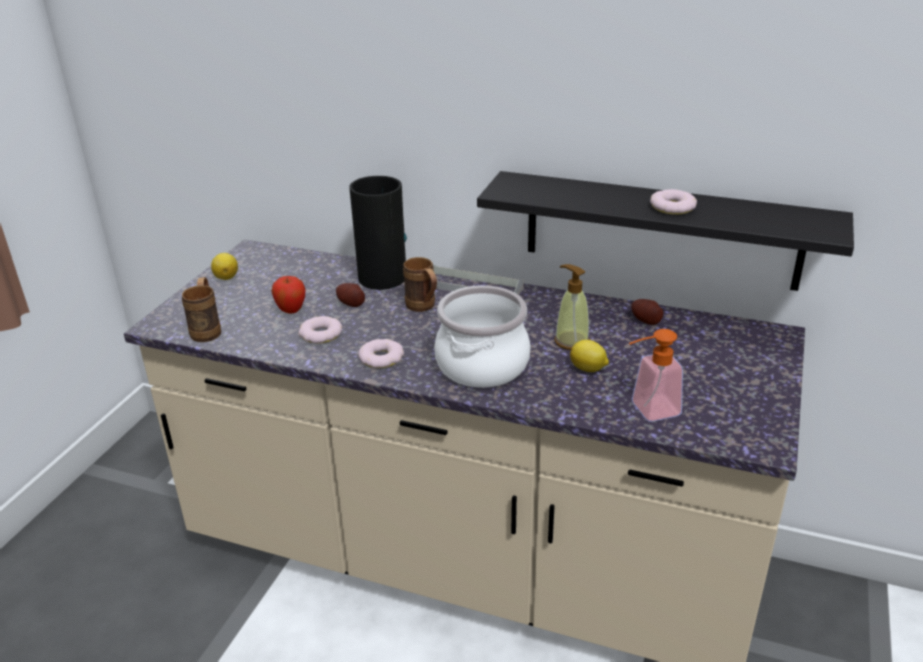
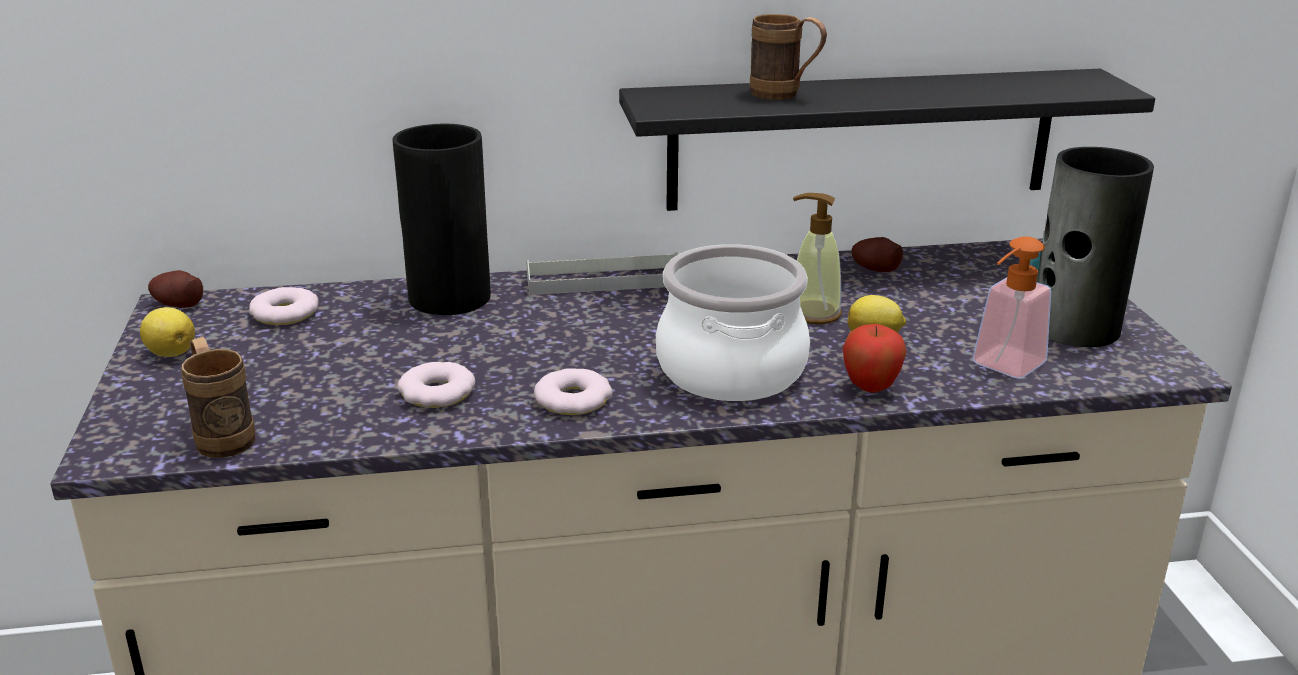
camera: 30 degrees left, 5 degrees down
(291, 311) = (347, 373): apple -> apple (870, 388)
(351, 303) = (438, 340): potato -> potato (178, 304)
(423, 308) = (560, 321): brown mug -> brown mug (785, 95)
(672, 207) = (904, 92): donut -> donut (284, 313)
(731, 397) = (1073, 328): none -> vase

